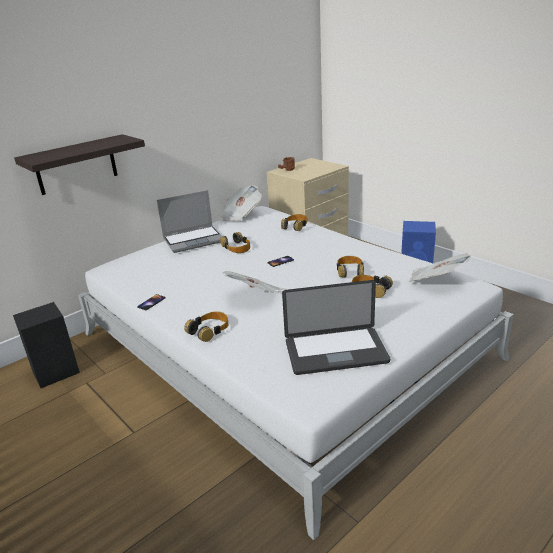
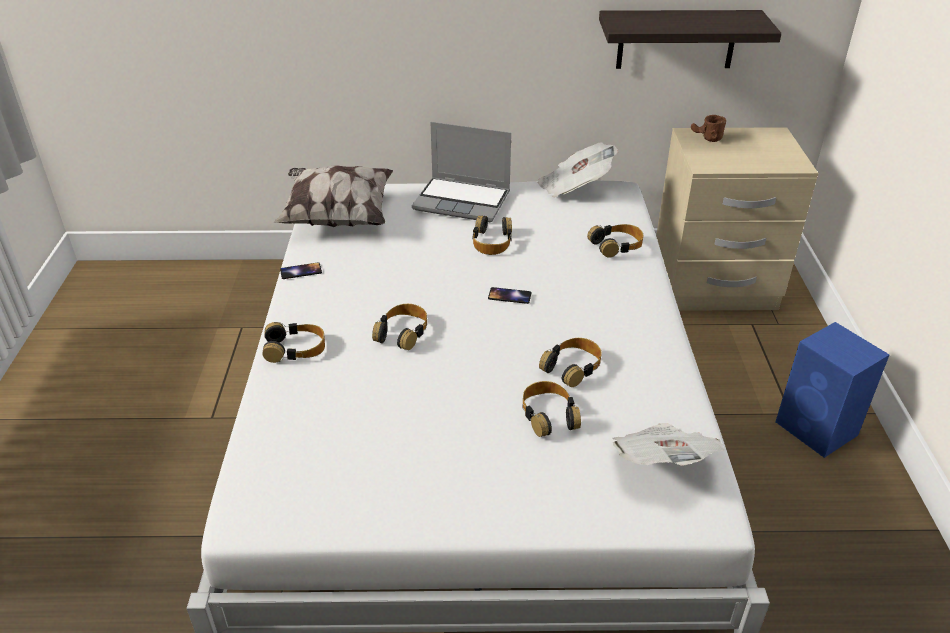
camera: 40 degrees right, 10 degrees up
(57, 371) = (234, 296): black speaker -> none
(76, 165) = (330, 38): shelf -> shelf (676, 39)
(131, 274) = (337, 216): none -> pillow
(255, 296) = (402, 332): newspaper -> headphones
(335, 352) = (365, 475): laptop -> none

